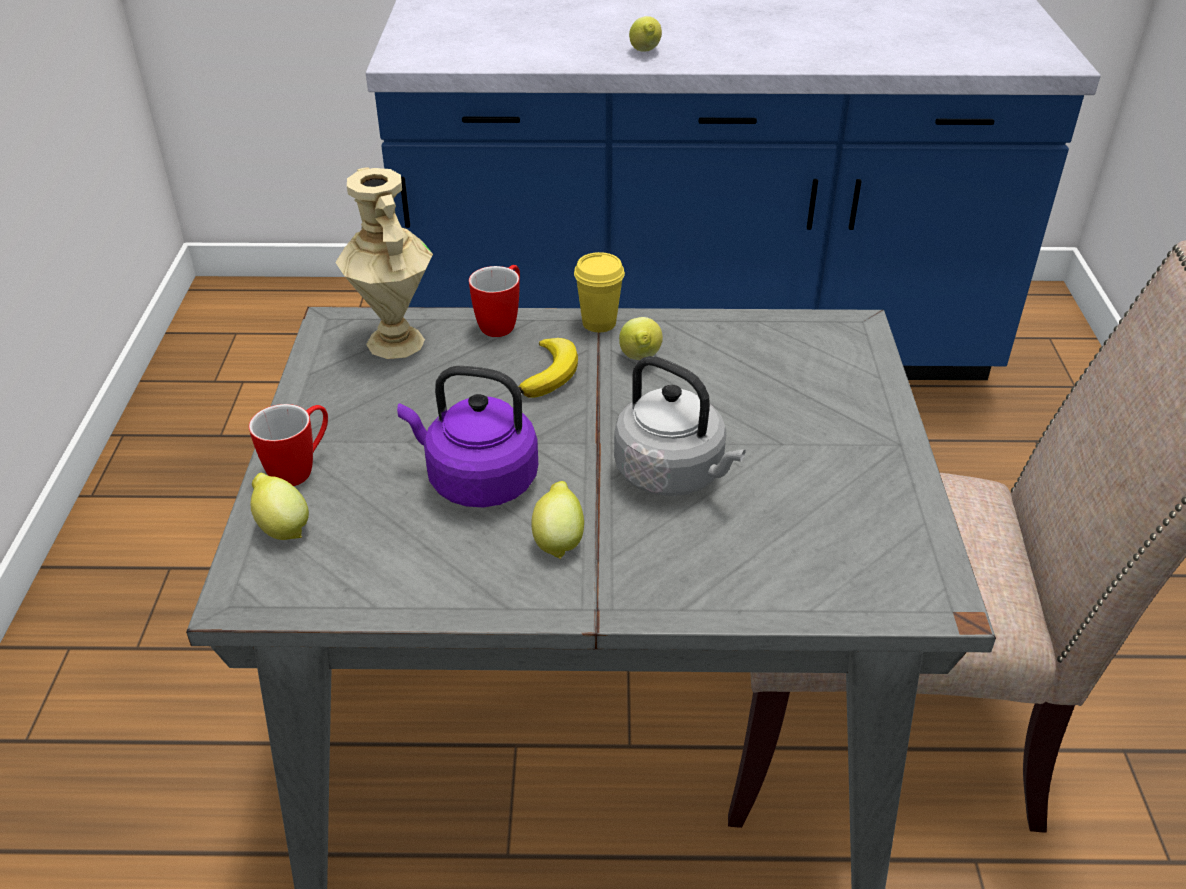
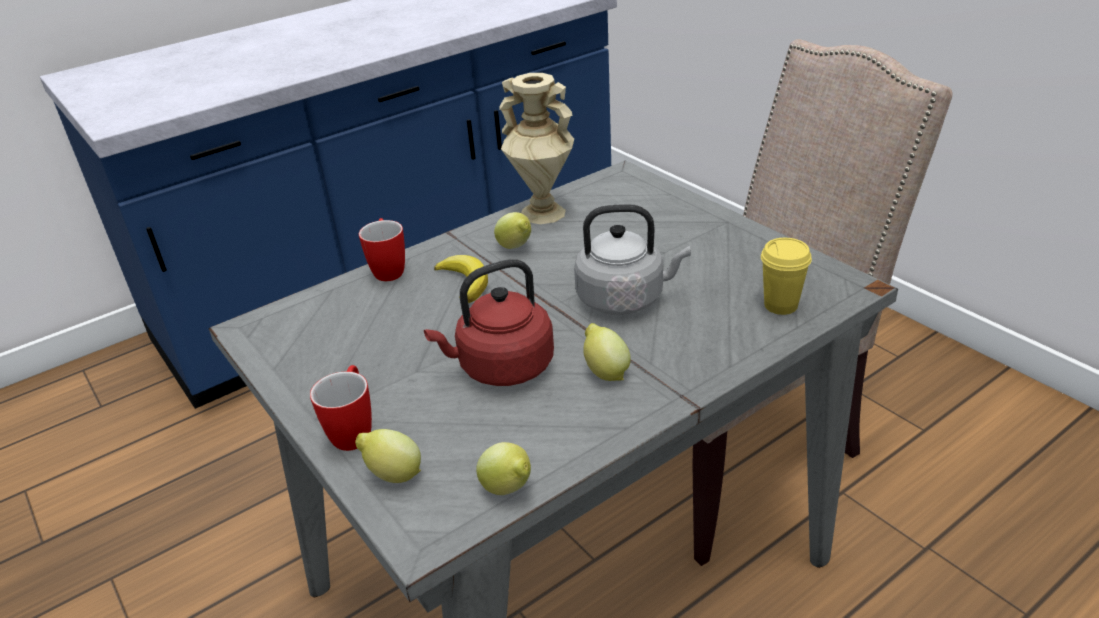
camera: 35 degrees left, 5 degrees down
(394, 342) = (318, 317): beige vase -> beige vase (542, 213)
(477, 481) = (501, 368): purple kettle -> red kettle
(599, 323) = (459, 240): yellow cup -> yellow cup (780, 305)
(645, 52) = (315, 61): lemon -> lemon (508, 490)

